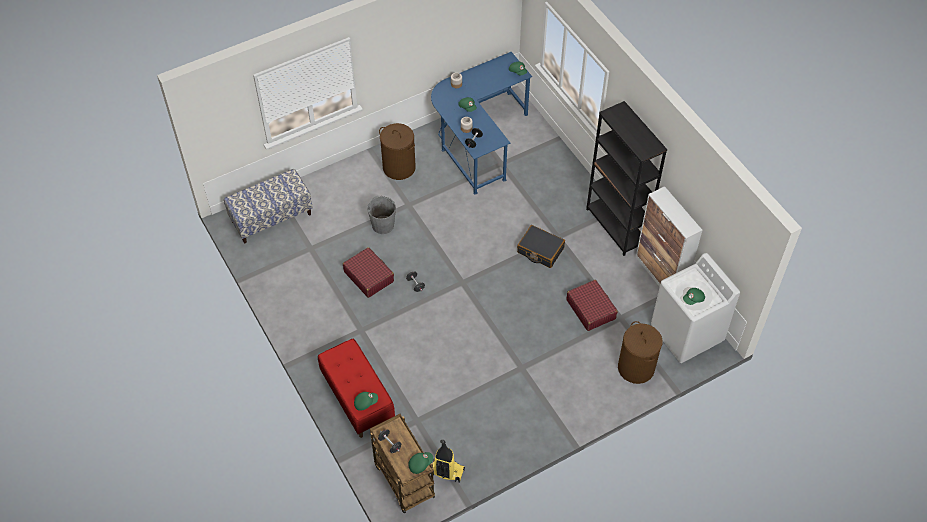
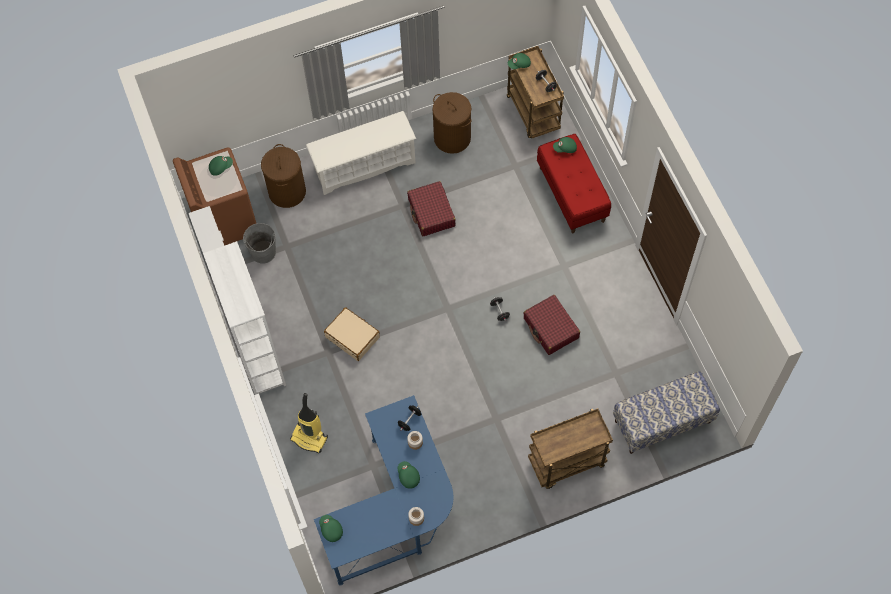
camera: 170 degrees left, 10 degrees up
(348, 181) = (566, 463): none -> brown cart
(383, 225) = (529, 394): grey bucket -> grey bucket (263, 252)
(399, 167) = (502, 476): brown laundry basket -> brown laundry basket (452, 138)
(446, 472) = (493, 116): vacuum cleaner -> vacuum cleaner (310, 438)
(540, 250) = (352, 337): black suitcase -> beige suitcase
(568, 403) = (364, 165): none -> white shoe rack
(591, 309) = (315, 260): red suitcase -> red suitcase (431, 213)
(616, 227) = (258, 357): black bookcase -> white bookcase
(687, 334) = (223, 220): white washing machine -> brown washing machine

